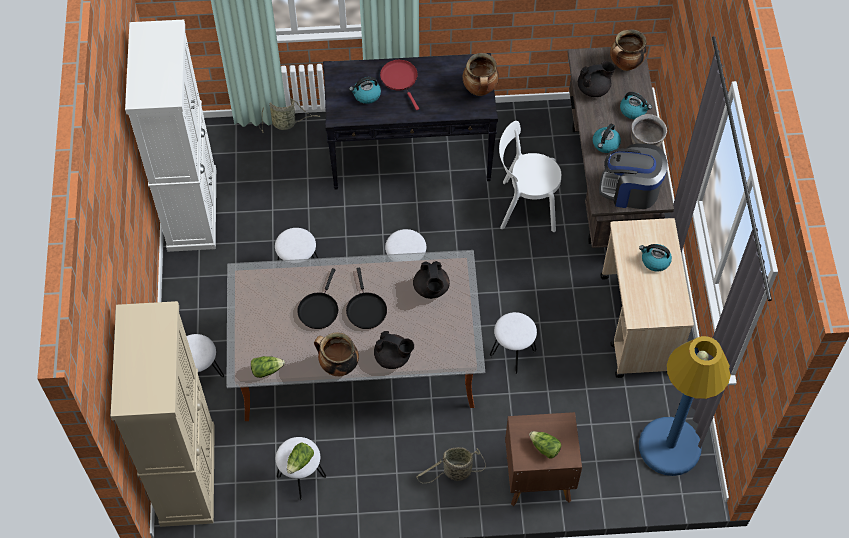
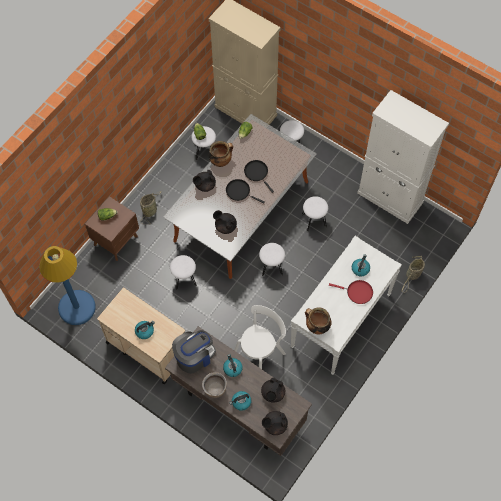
camera: 130 degrees right, 5 degrees up
(411, 154) = (341, 321): black console table -> white console table
(625, 65) = (274, 425): cooking pot -> black teapot

